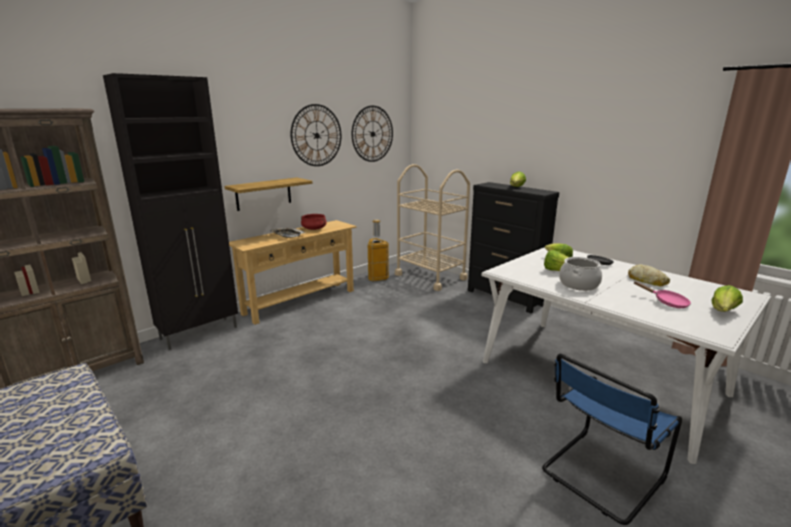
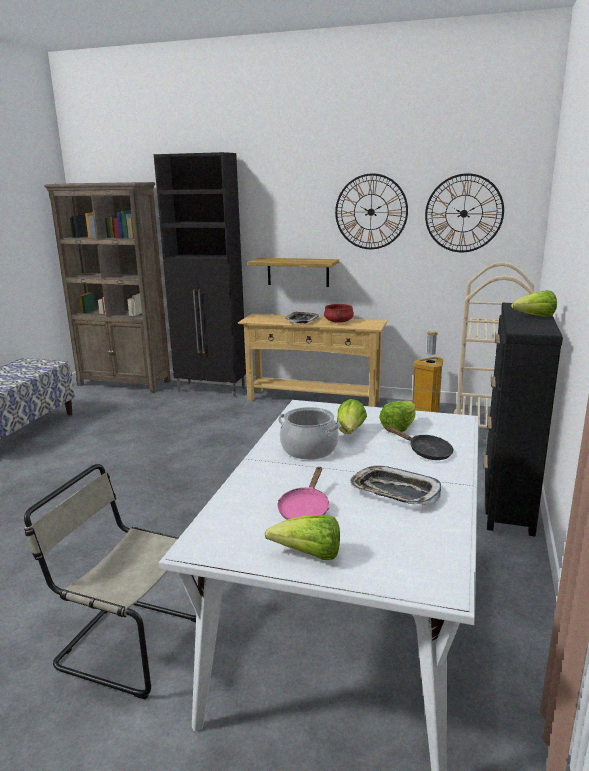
camera: 60 degrees right, 0 degrees up
(600, 476) = (127, 642): blue chair -> beige chair
(647, 280) = (394, 491): bread -> tray

